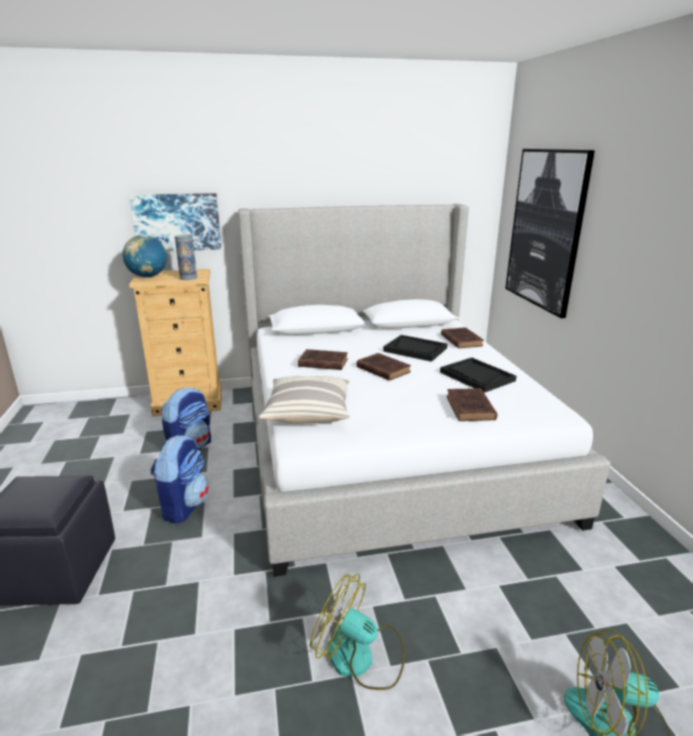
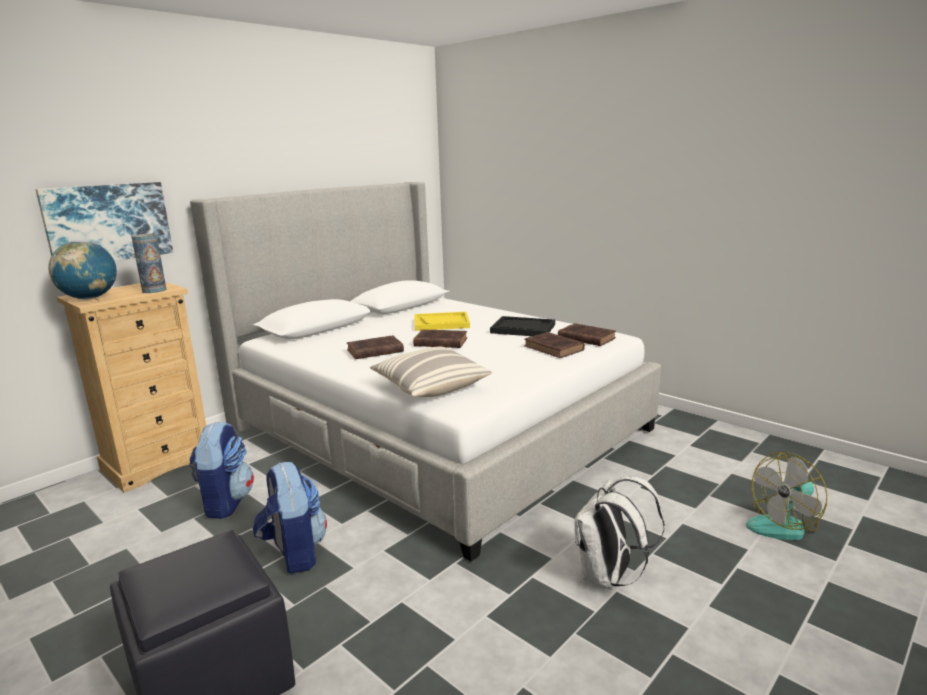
camera: 35 degrees left, 5 degrees down
(360, 657) = (609, 577): fan -> white backpack
(415, 349) = (441, 323): black tray -> yellow tray
(461, 340) = (467, 309): brown book -> brown book (585, 338)
(545, 229) = (506, 196): picture -> none

